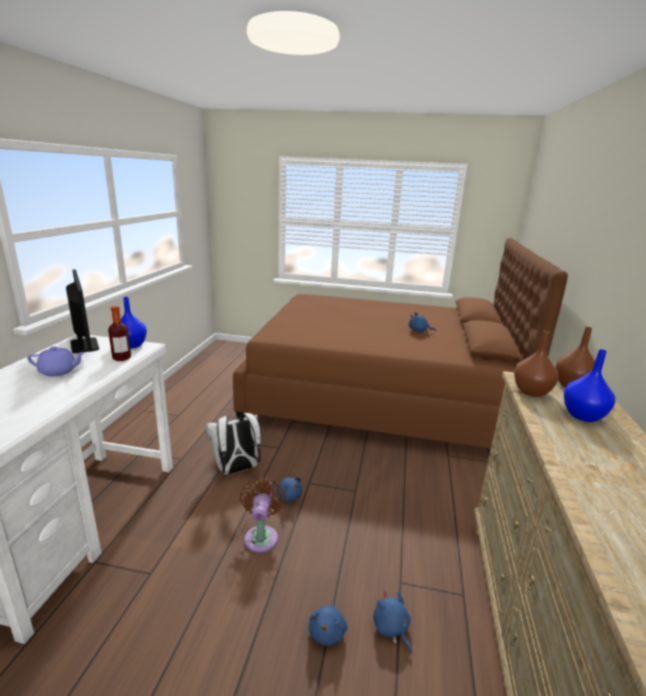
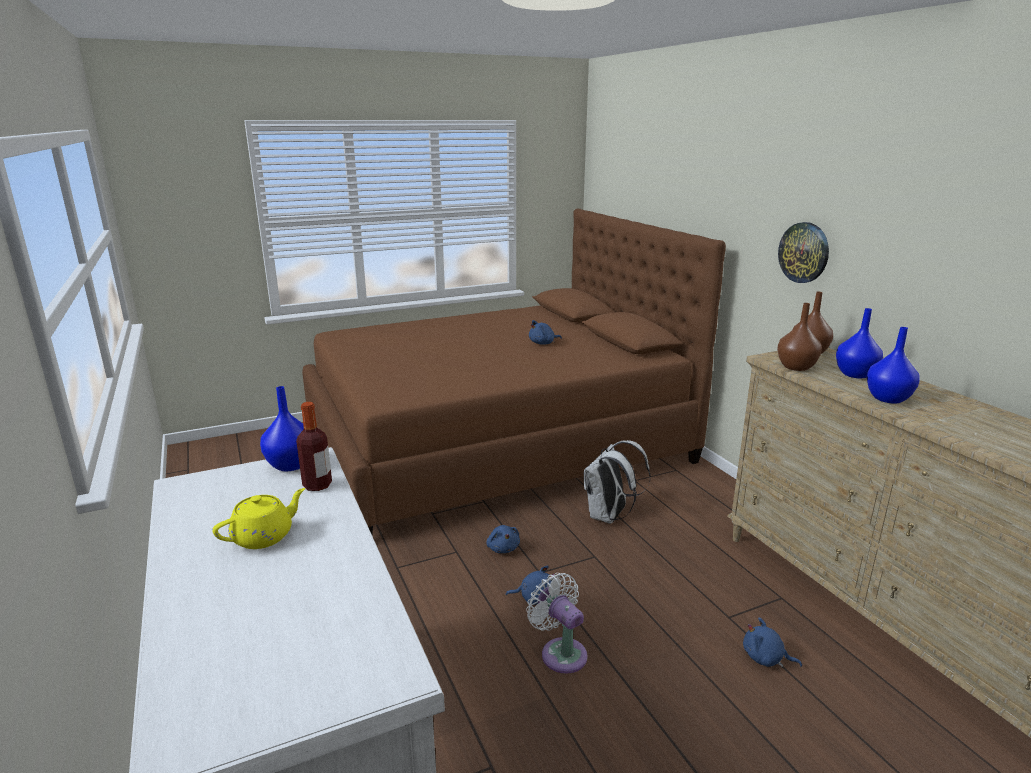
camera: 35 degrees left, 0 degrees up
(59, 371) = (264, 536): purple teapot -> yellow teapot
(84, 345) = (214, 491): monitor -> none
(236, 470) = (439, 600): white backpack -> white backpack (609, 516)
(261, 536) = (561, 652): brown fan -> white fan
(327, 631) = (724, 695): blue plush toy -> blue plush toy (503, 548)
(573, 444) = (887, 398): none -> blue vase
(614, 290) = (804, 252): none -> wall clock

